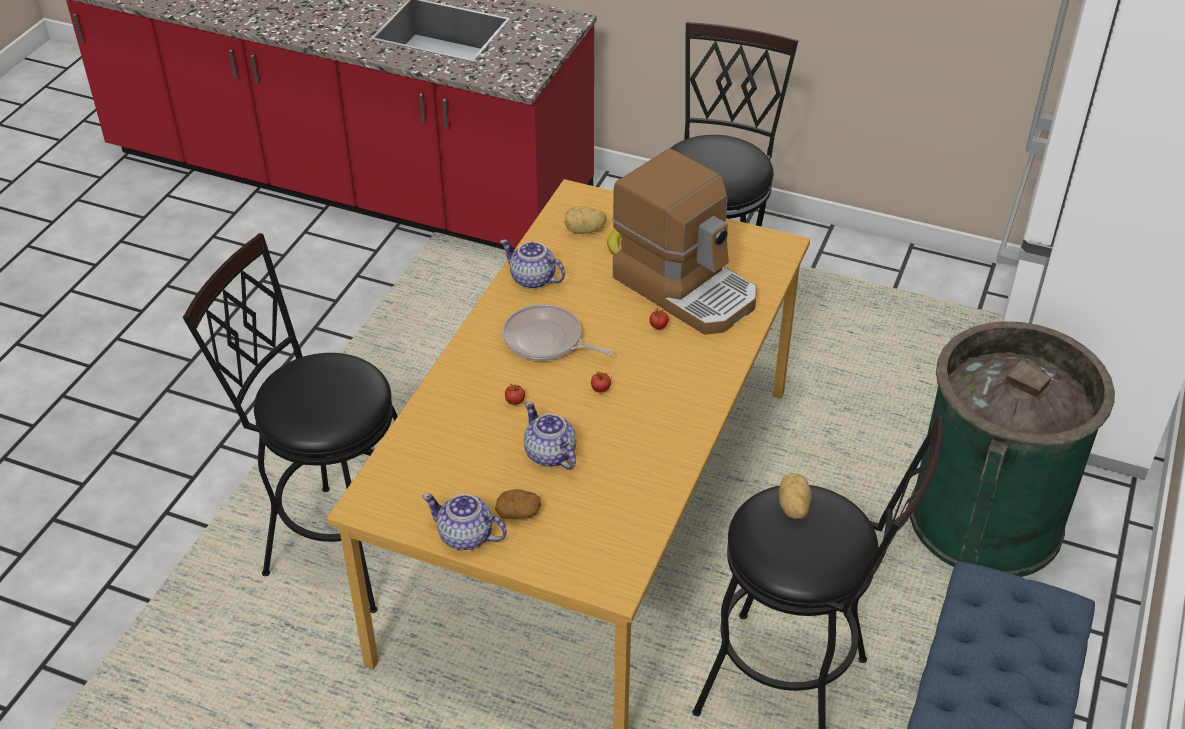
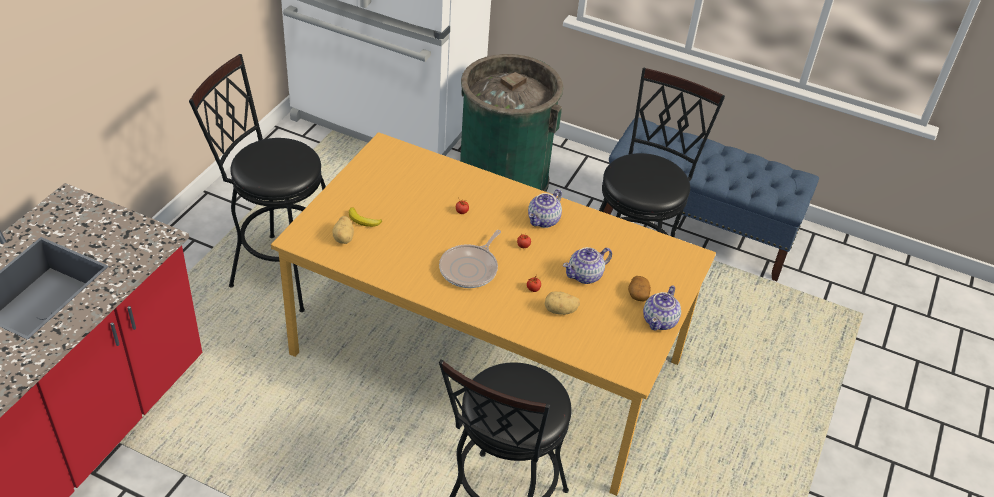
camera: 90 degrees left, 0 degrees up
(532, 279) = (398, 271): teapot -> teapot (544, 221)
(686, 287) = (422, 194): coffee machine -> none
(792, 507) = (630, 176): potato -> potato (560, 311)

